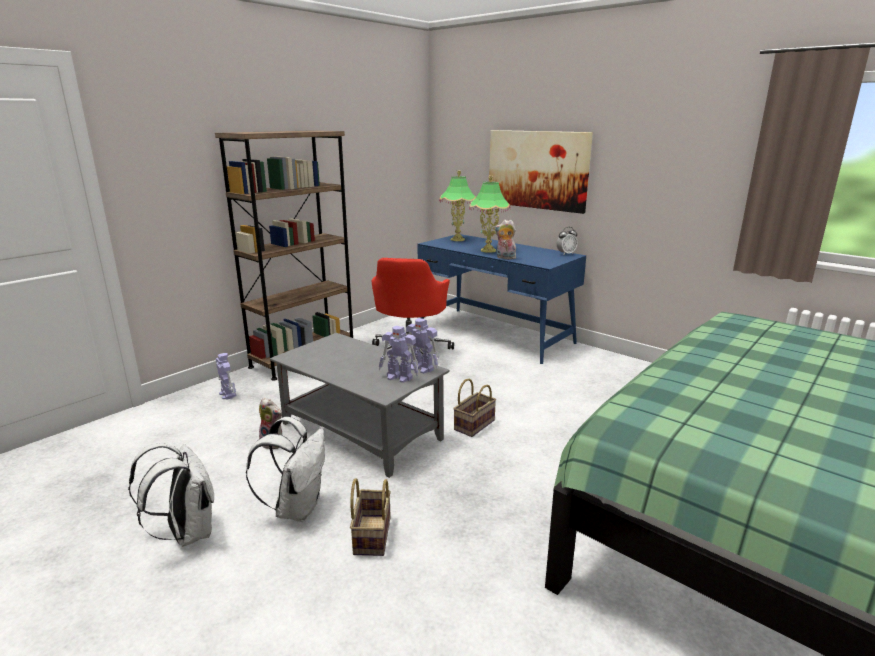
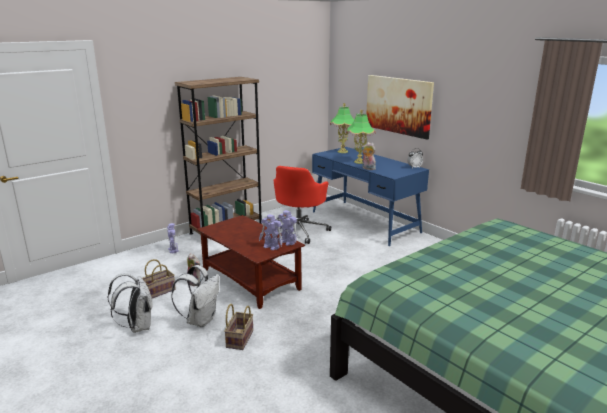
camera: 10 degrees right, 0 degrees up
(362, 431) = (251, 280): grey coffee table -> brown coffee table
(474, 424) = (325, 282): basket -> basket (159, 291)

